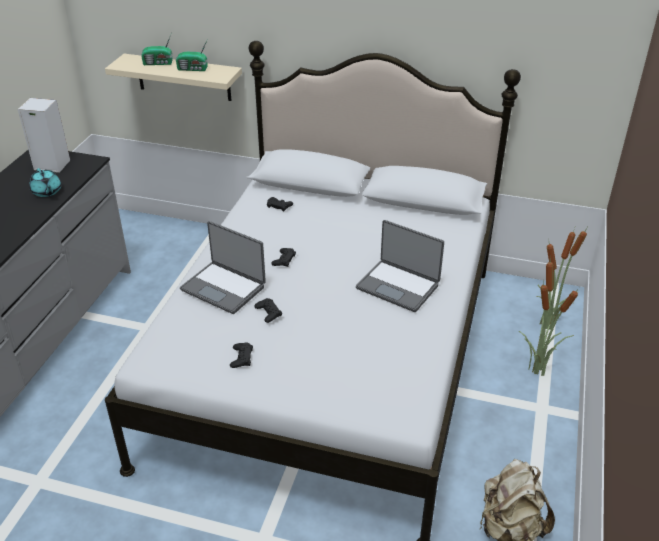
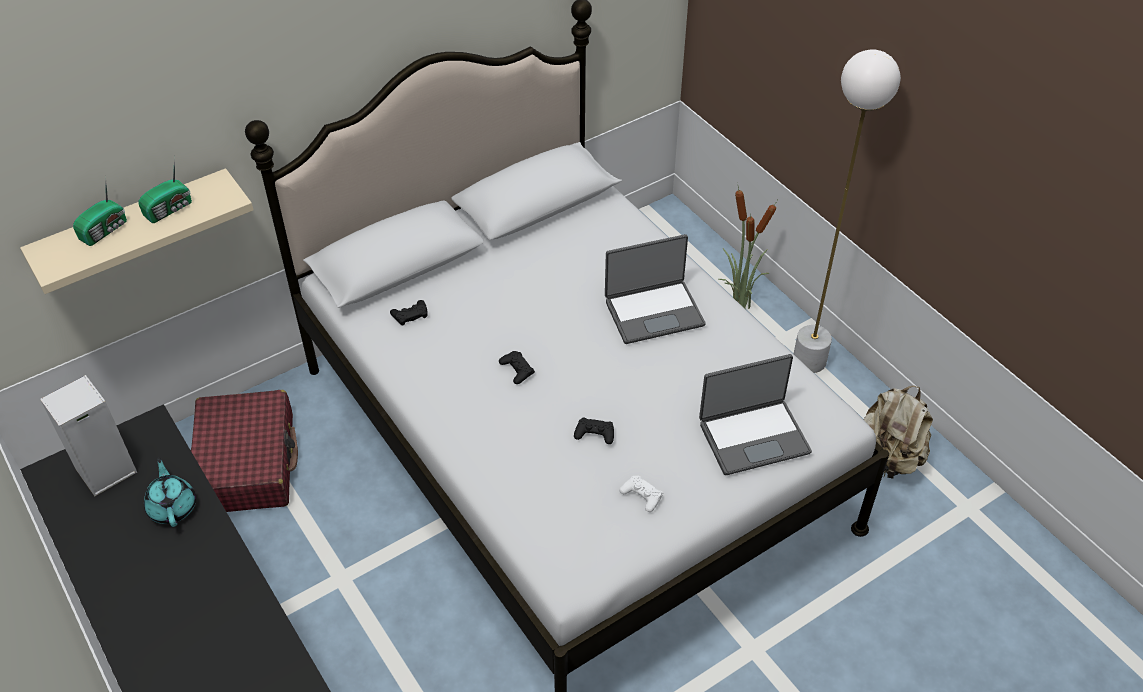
camera: 50 degrees left, 10 degrees up
(47, 192) = (173, 506): turquoise teapot -> turquoise teapot turned 120 degrees counterclockwise
(186, 254) = (246, 463): none -> red suitcase
(224, 287) = (514, 445): laptop -> laptop (753, 436)
(241, 358) = (641, 495): black game controller -> white game controller
(539, 432) = (809, 360): none -> white floor lamp
(548, 326) = (696, 256): potted plant -> none

